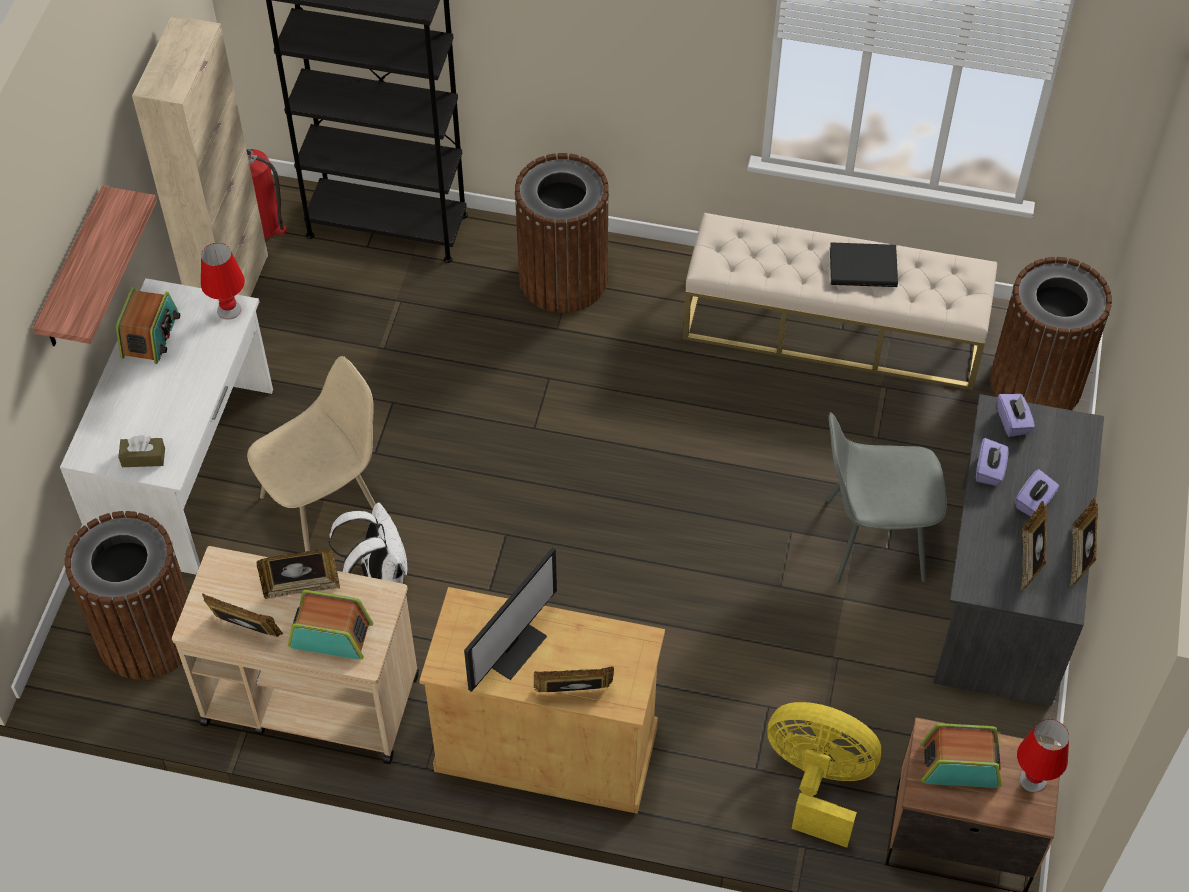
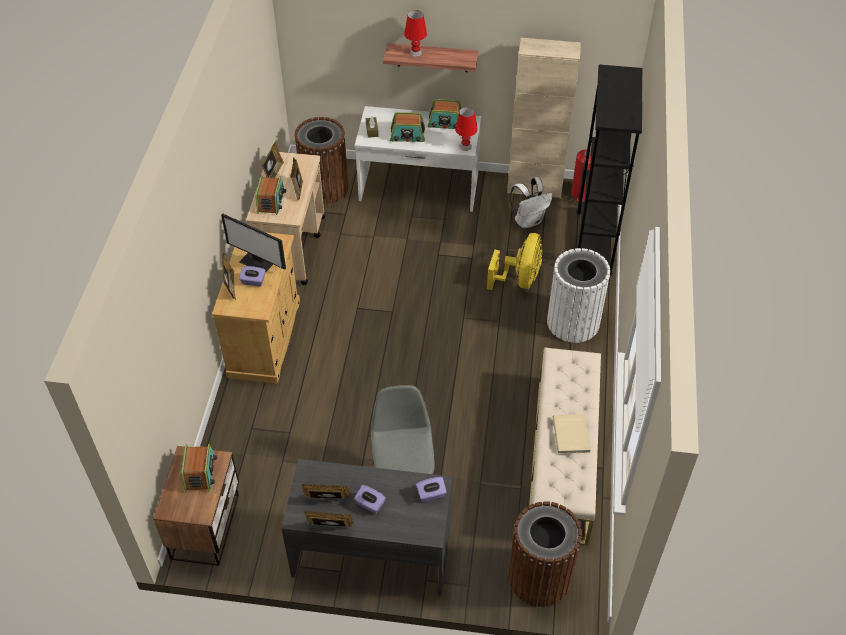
camera: 85 degrees right, 5 degrees down
(174, 399) = (407, 135): none -> radio
(325, 508) = (401, 240): beige chair -> none
(378, 578) = (361, 264): white backpack -> white backpack (528, 221)
(563, 278) = (573, 322): brown trash can -> white trash can
(818, 782) = (243, 457): yellow fan -> yellow fan (519, 279)
(863, 266) = (572, 435): black book -> beige book
(989, 470) = (392, 480): purple tissue box -> purple tissue box (253, 281)
(1032, 779) = (189, 509): red table lamp -> red table lamp (415, 53)

